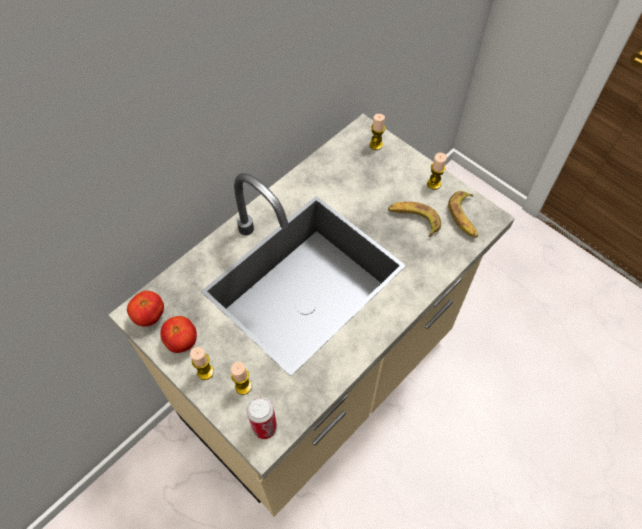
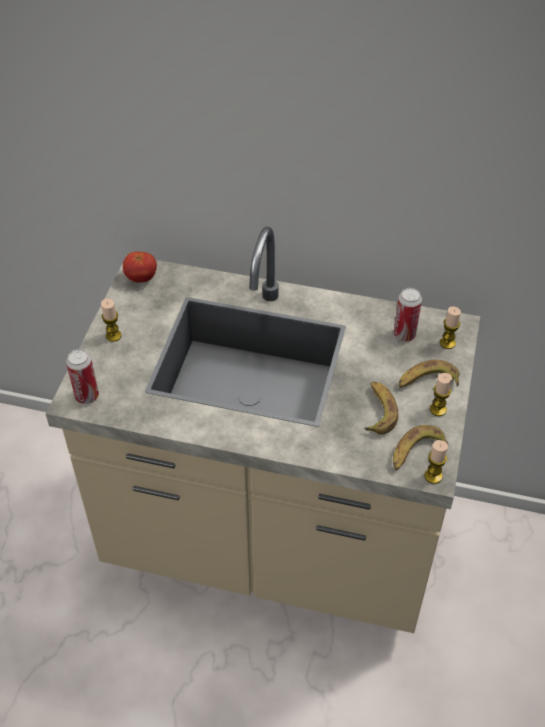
camera: 60 degrees right, 10 degrees down
(182, 341) = (131, 308): tomato -> none
(243, 386) = (115, 365): candle -> candle (433, 476)
(350, 165) = (404, 334): none -> can
(404, 176) = (427, 381): none -> banana

